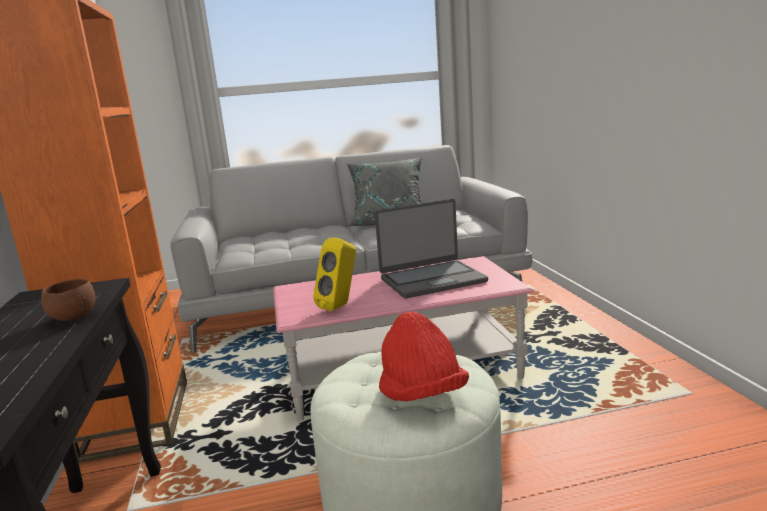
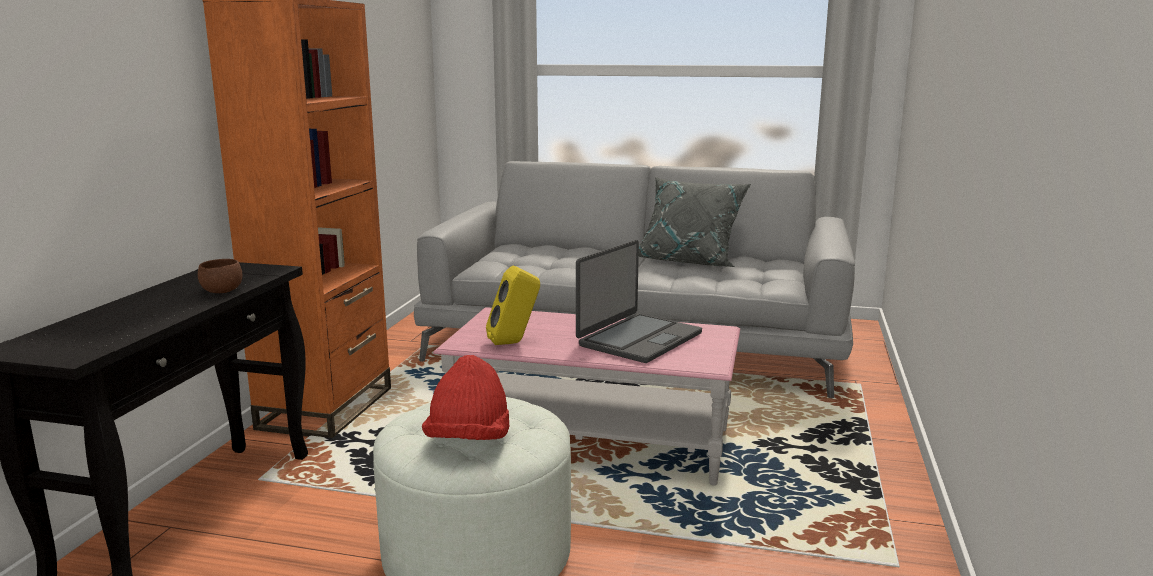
camera: 25 degrees right, 0 degrees up
(432, 280) = (638, 339): laptop -> laptop turned 60 degrees counterclockwise

